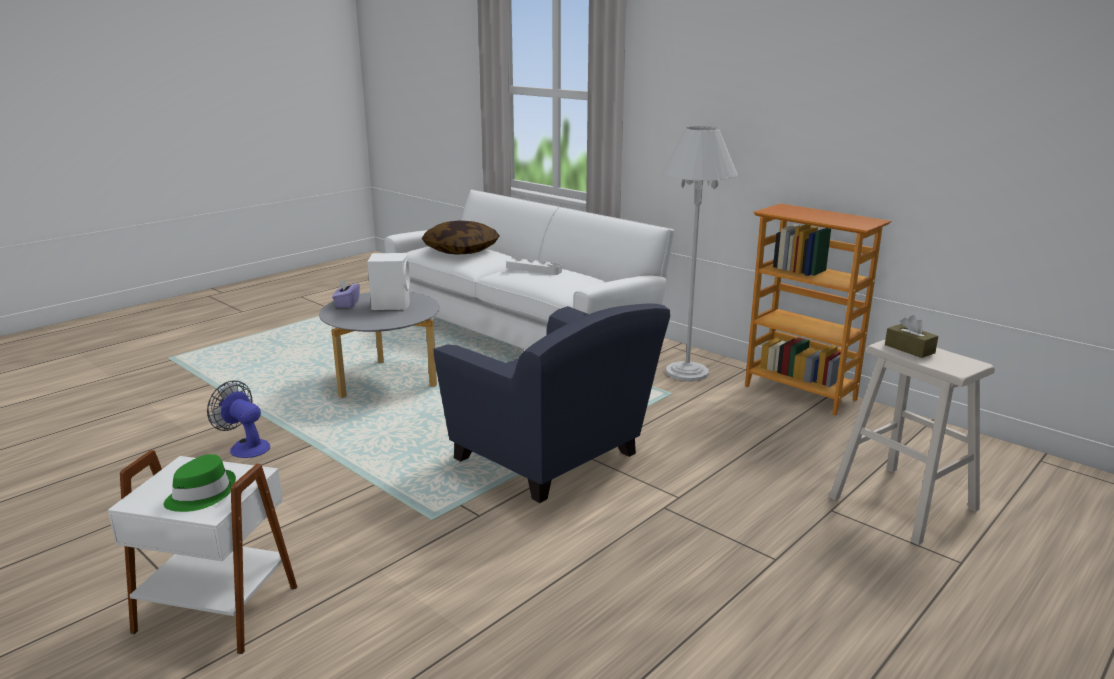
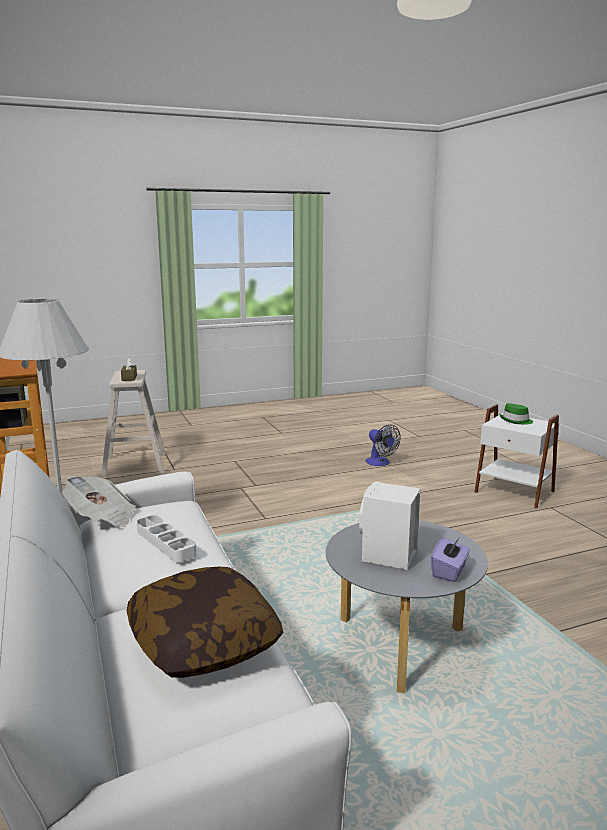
camera: 155 degrees left, 5 degrees down
(245, 446) = (548, 586): fan -> fan (380, 463)
(554, 458) = (289, 521): blue armchair -> none
(599, 274) = (102, 517): none -> newspaper

